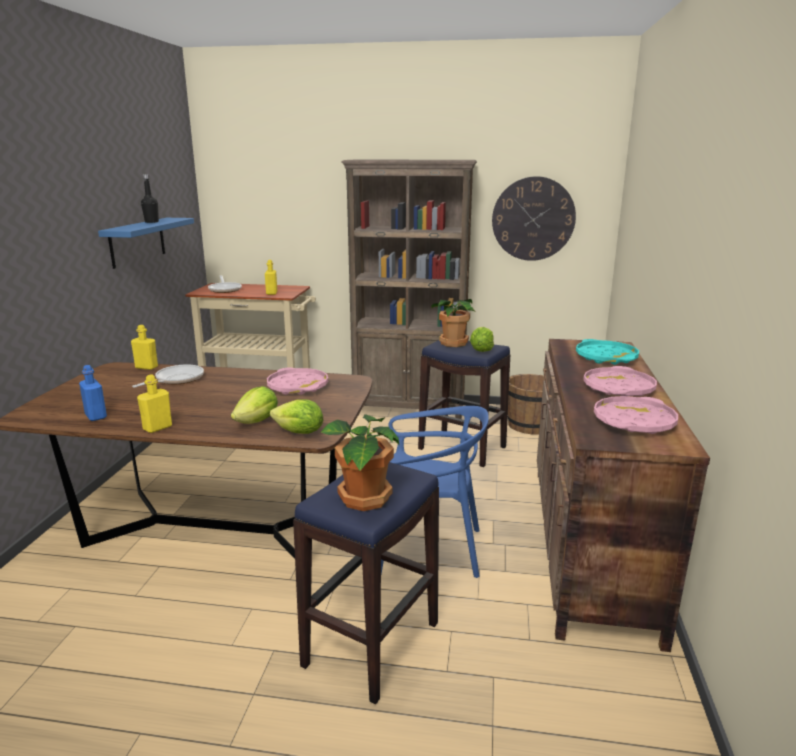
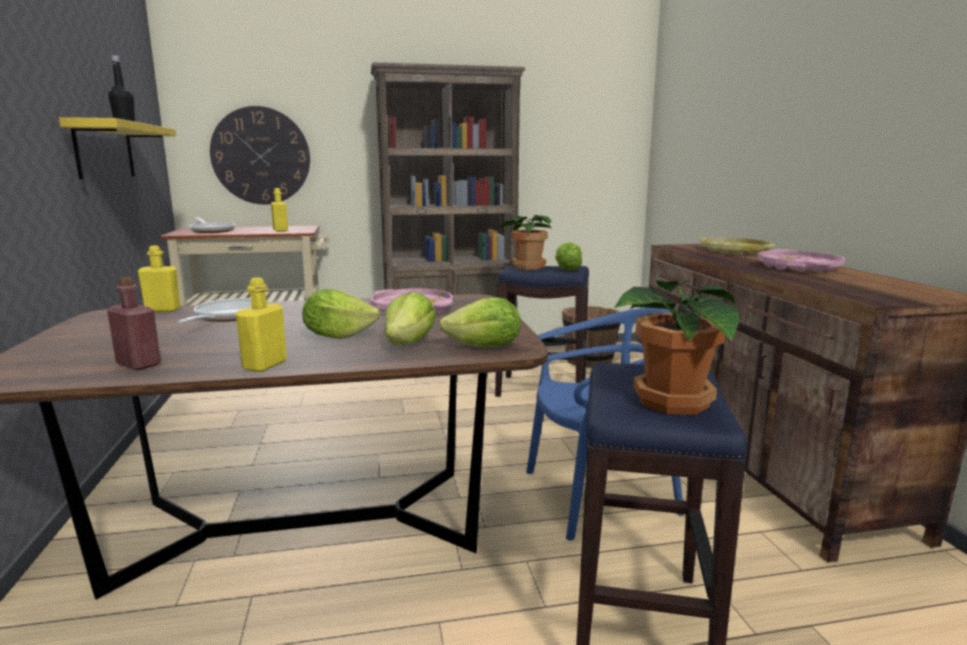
camera: 20 degrees left, 5 degrees down
(96, 416) = (138, 364): blue bottle -> red bottle
(137, 242) = (105, 151): blue shelf -> yellow shelf
(223, 407) = (338, 336): none -> lettuce
(533, 219) = (569, 140): wall clock -> wall clock (261, 156)
(606, 357) = (734, 251): turquoise tray -> yellow tray
(633, 422) = (873, 285): pink tray -> none

